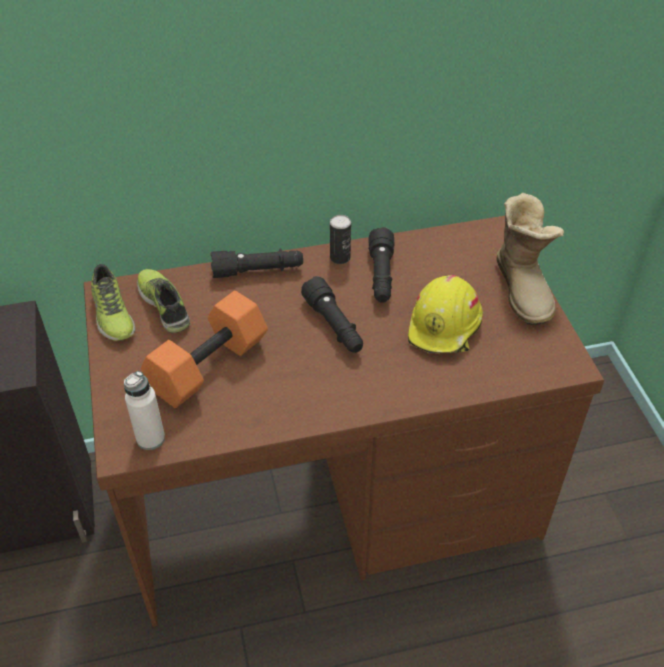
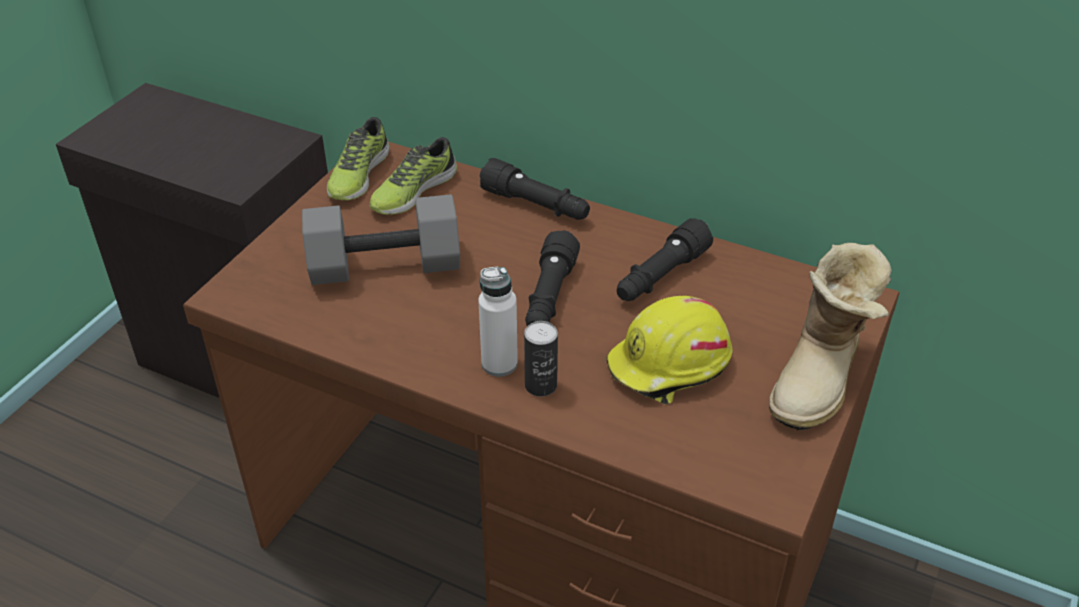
camera: 40 degrees right, 5 degrees down
(150, 438) = (261, 298): white bottle -> white bottle (499, 364)
(165, 305) = (412, 191): shoe -> shoe turned 150 degrees counterclockwise
(208, 364) = (386, 264): orange dumbbell -> grey dumbbell
(340, 257) = (637, 235): can -> can (541, 385)

